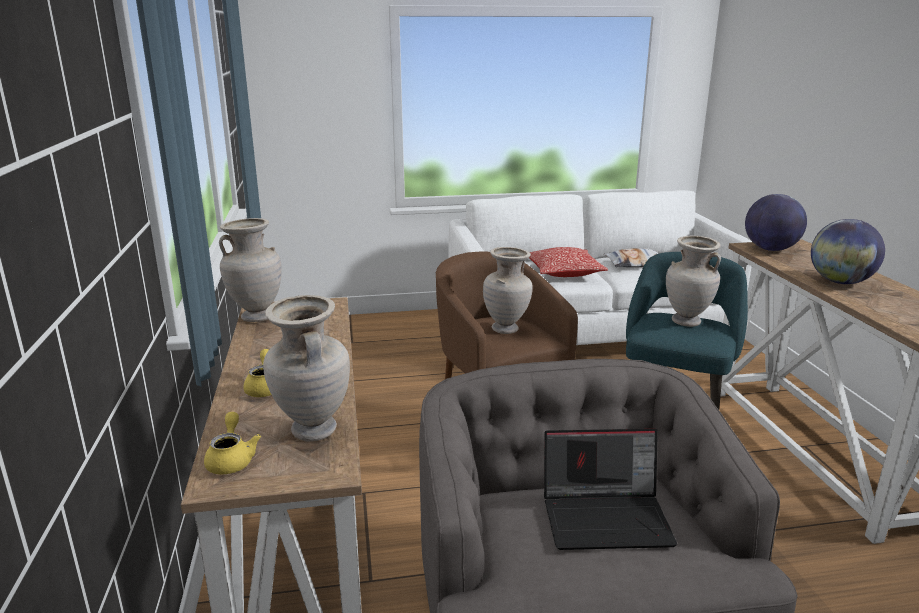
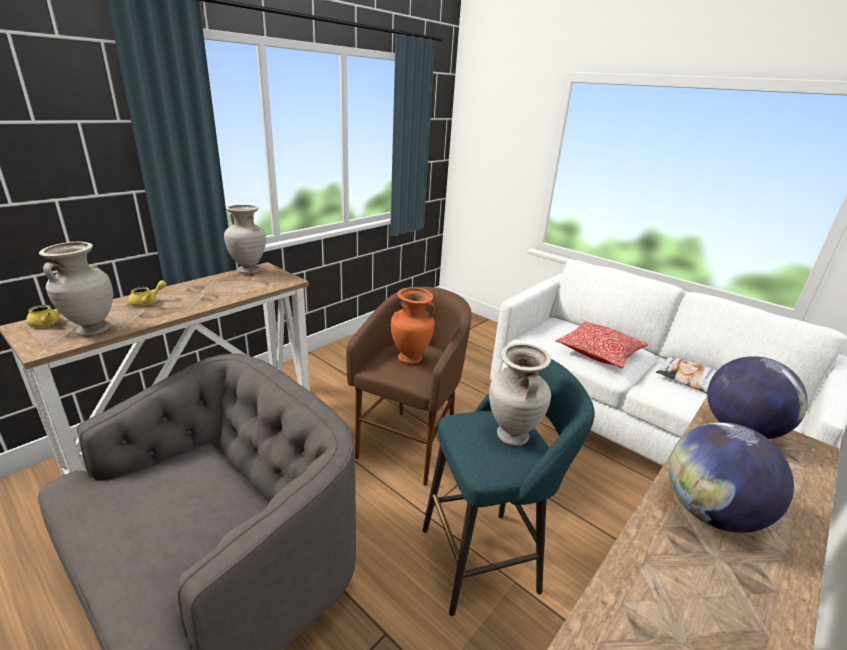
camera: 50 degrees right, 5 degrees up
(506, 329) = (410, 359): beige vase -> orange vase
(607, 517) = (191, 511): laptop -> none

